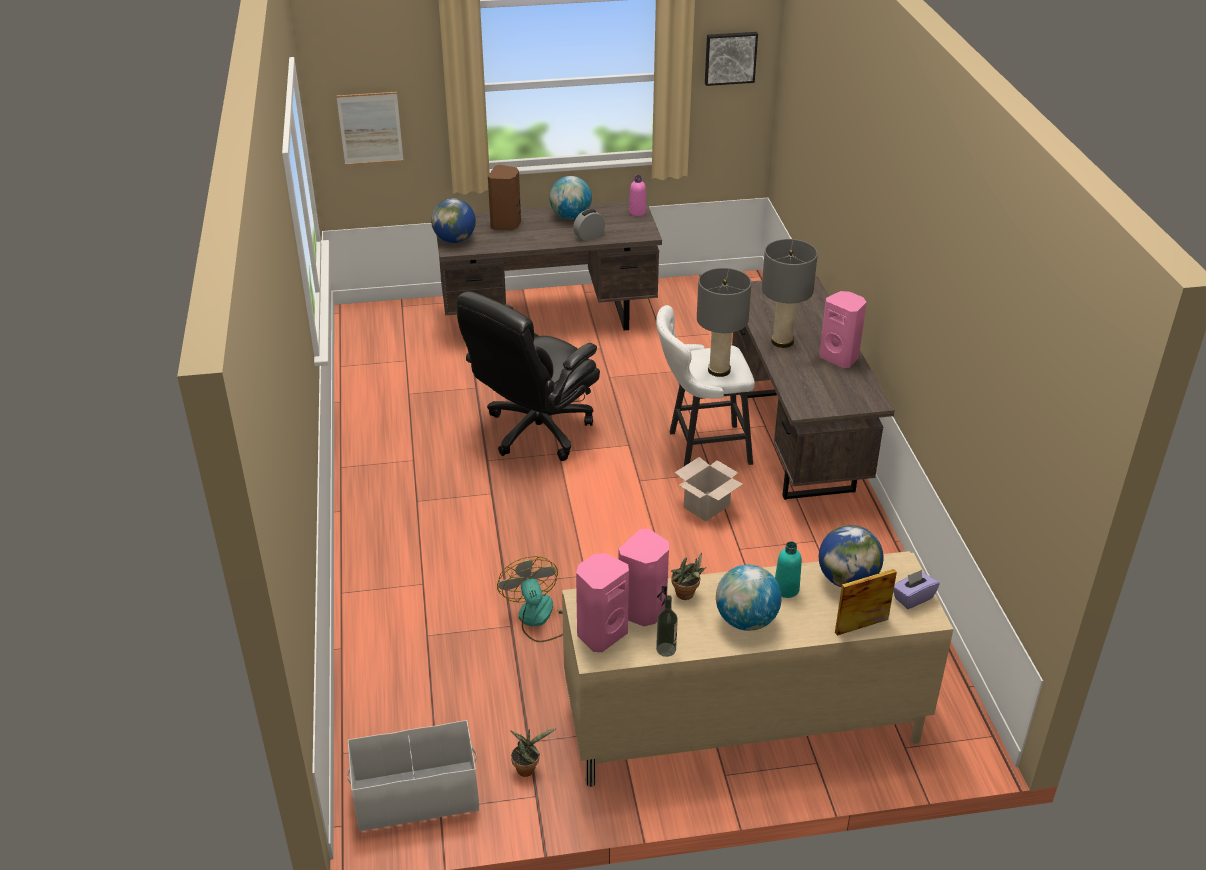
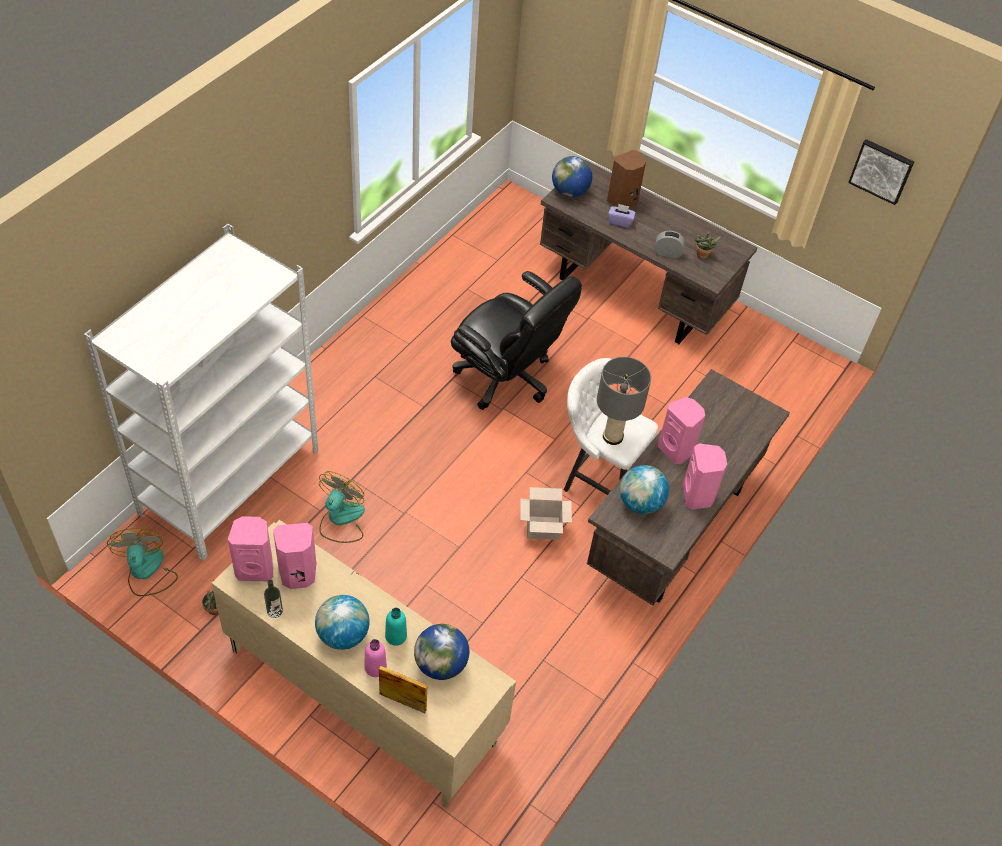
camera: 40 degrees right, 15 degrees up
(370, 128) = (564, 63): picture -> none
(394, 665) = (230, 481): none -> white bookcase
(416, 795) = (146, 572): white storage box -> fan
(533, 432) = (507, 380): black office chair -> black office chair turned 135 degrees counterclockwise
(571, 216) = (678, 225): globe -> globe (640, 503)
(637, 212) = (733, 255): pink bottle -> pink bottle (375, 667)
(687, 595) = (335, 587): potted plant -> potted plant (702, 256)
(782, 341) = (676, 449): grey table lamp -> pink speaker
(912, 598) = (461, 714): purple tissue box -> purple tissue box (620, 221)

